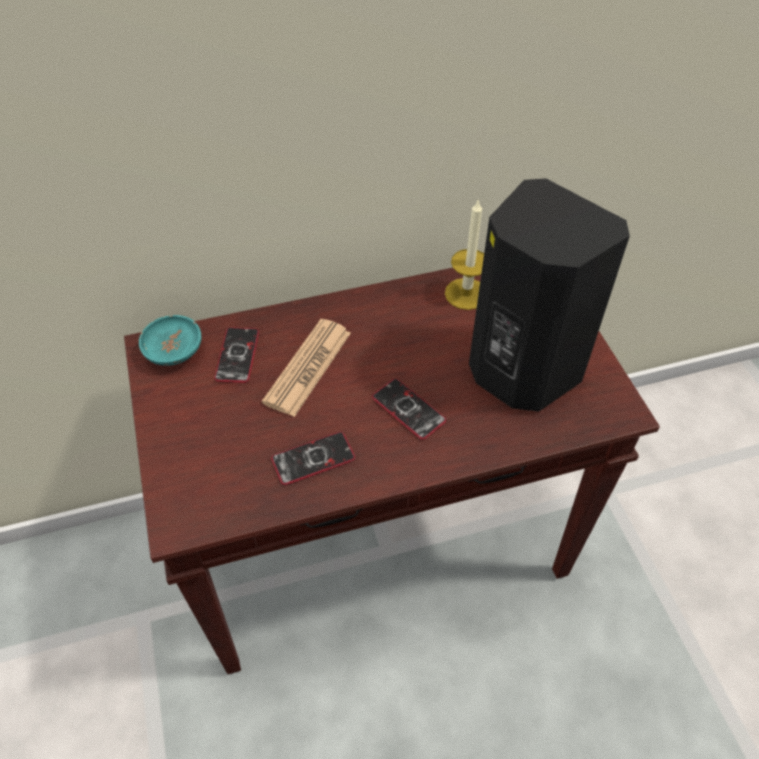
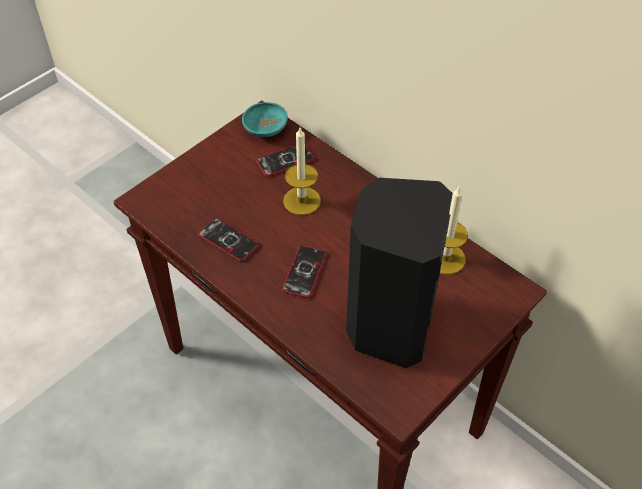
camera: 60 degrees right, 0 degrees up
(308, 367) = (302, 201): newspaper -> candle

